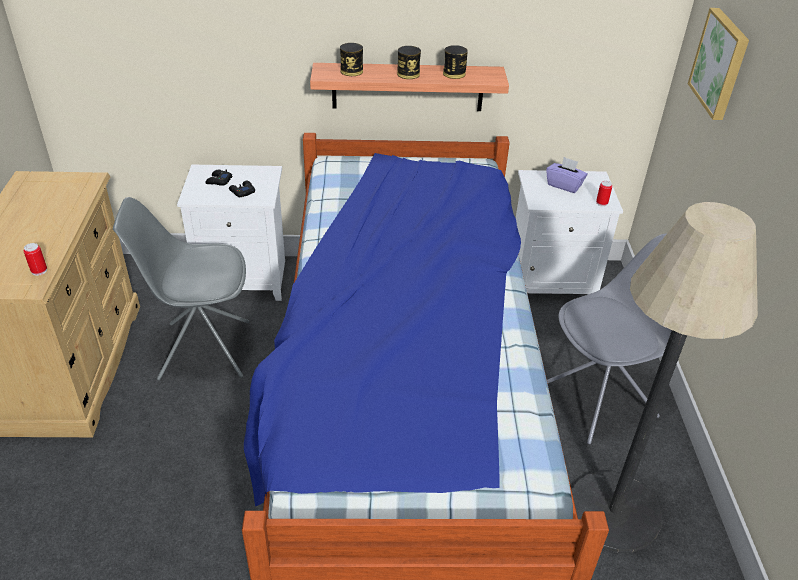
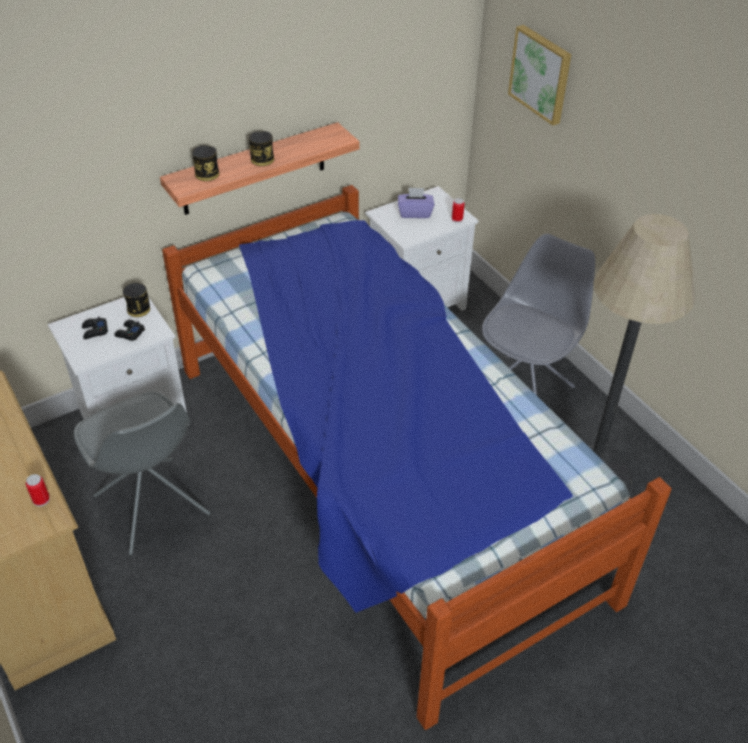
camera: 30 degrees left, 5 degrees up
(203, 350) = (152, 507): grey chair -> grey chair turned 90 degrees counterclockwise
(454, 74) = (302, 145): can -> can (138, 309)

